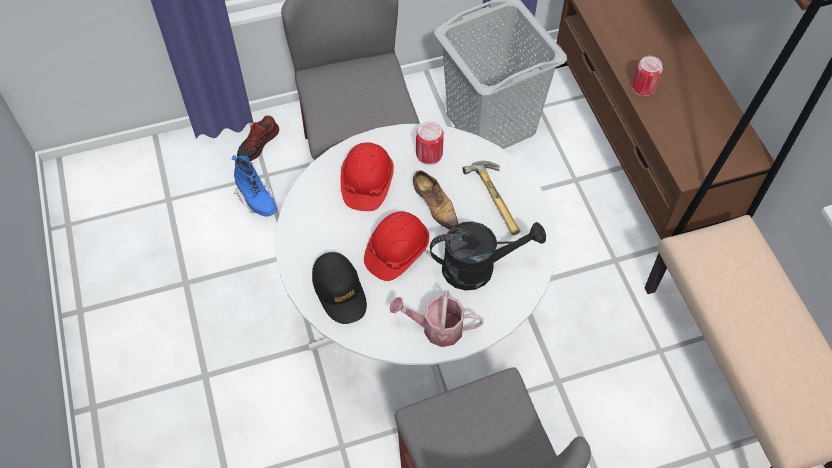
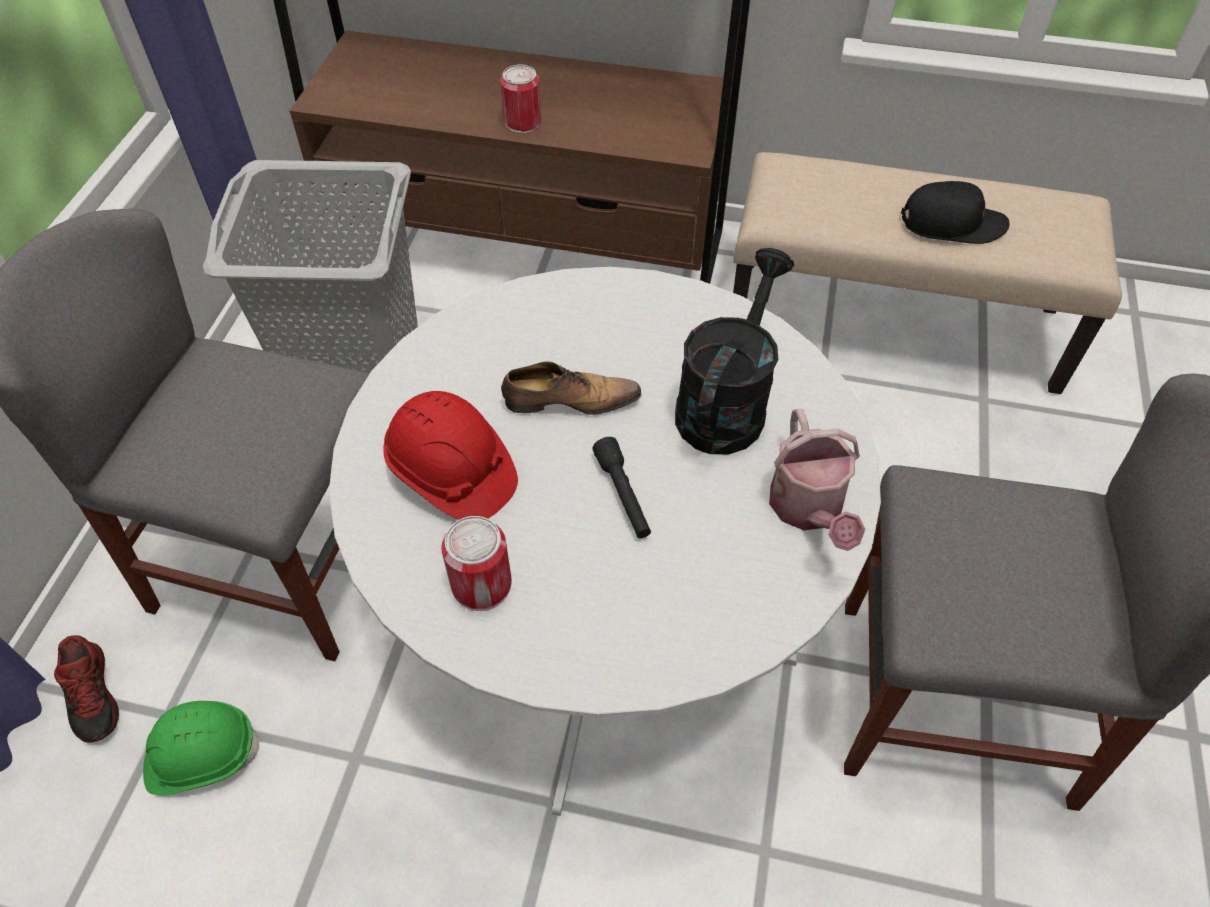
camera: 60 degrees left, 5 degrees down
(256, 199) = (202, 755): blue boot -> green hard hat
(340, 291) = (650, 620): black cap -> black cap (952, 224)
(396, 252) = (623, 495): red hard hat -> black flashlight
(429, 154) = (464, 363): can -> can (481, 585)
(436, 328) = (809, 509): watering can -> watering can turned 45 degrees counterclockwise
(499, 198) = (615, 320): hammer -> none

